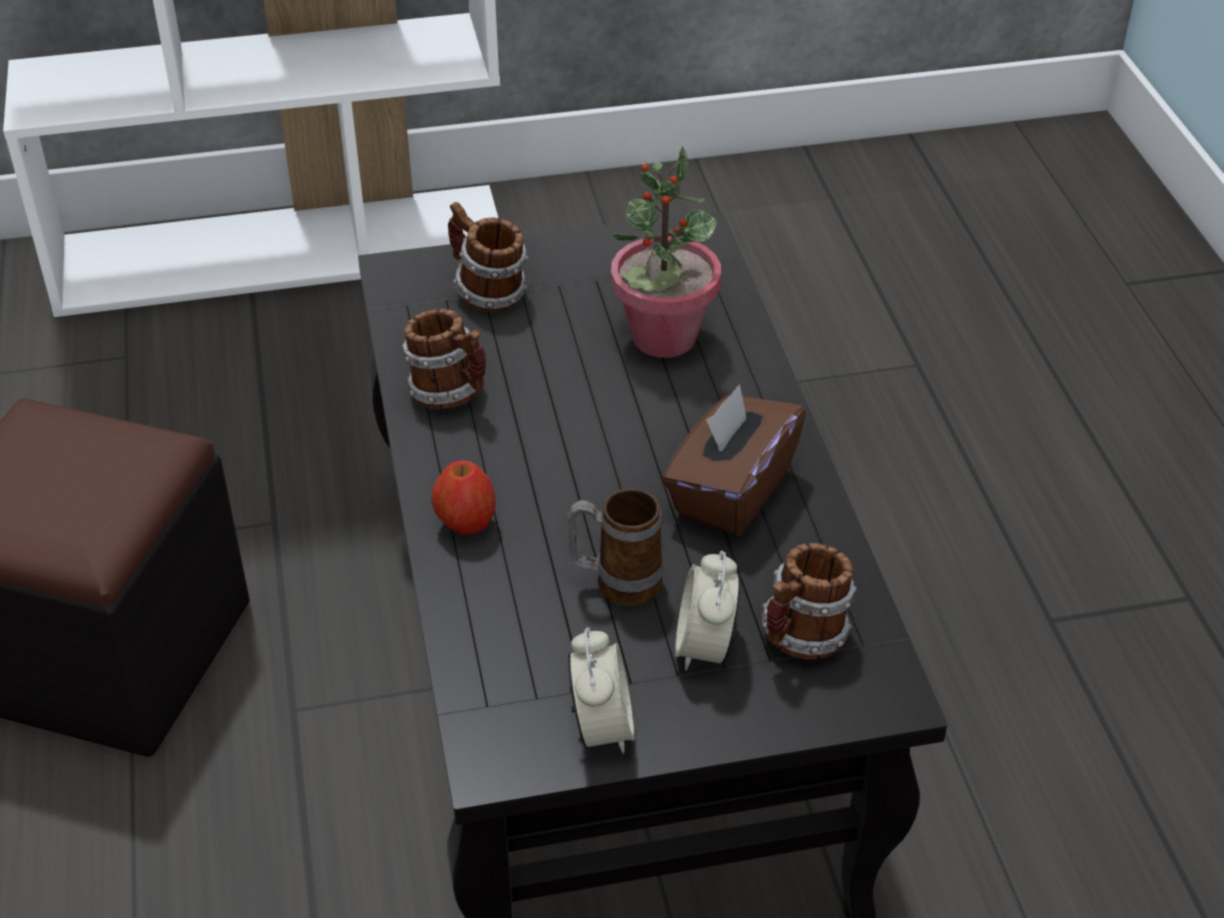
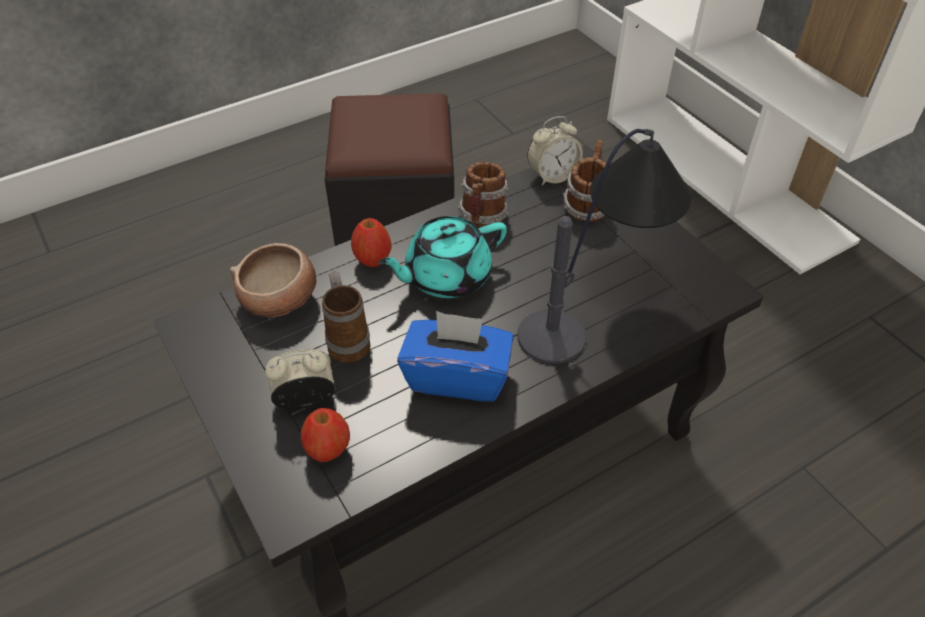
camera: 70 degrees right, 5 degrees up
(495, 642) = (280, 299): none -> bowl
(545, 457) = (446, 276): none -> turquoise teapot
(601, 728) = (224, 366): alarm clock -> alarm clock (552, 175)
(663, 337) = (596, 300): potted plant -> table lamp
(731, 491) = (457, 376): brown tissue box -> blue tissue box
(801, 639) = (328, 450): mug -> apple

